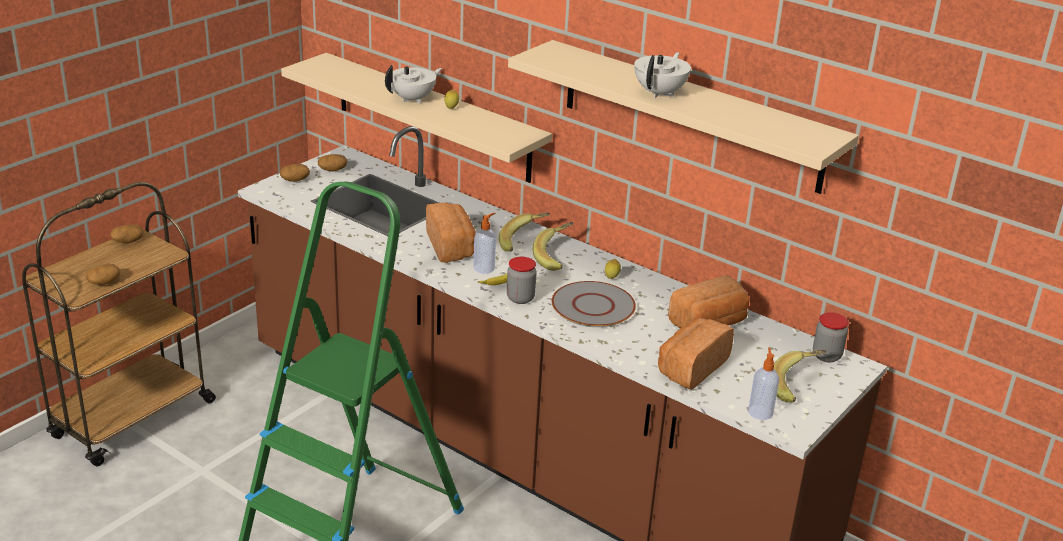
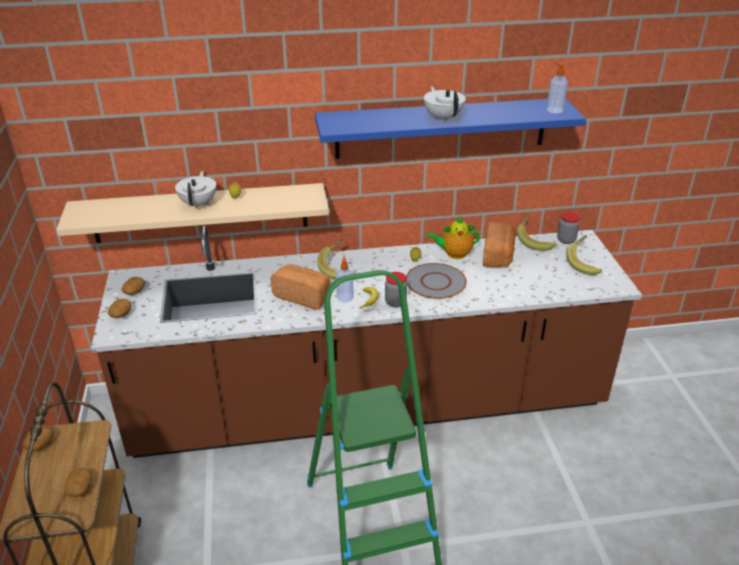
camera: 45 degrees left, 5 degrees up
(557, 258) = (369, 266): banana -> banana (534, 241)
(664, 295) = (454, 254): none -> teapot
(690, 115) = (441, 128): beige shelf -> blue shelf
(691, 367) = (533, 285): bread -> none
(760, 412) = (595, 287): soap dispenser -> soap dispenser (554, 110)

